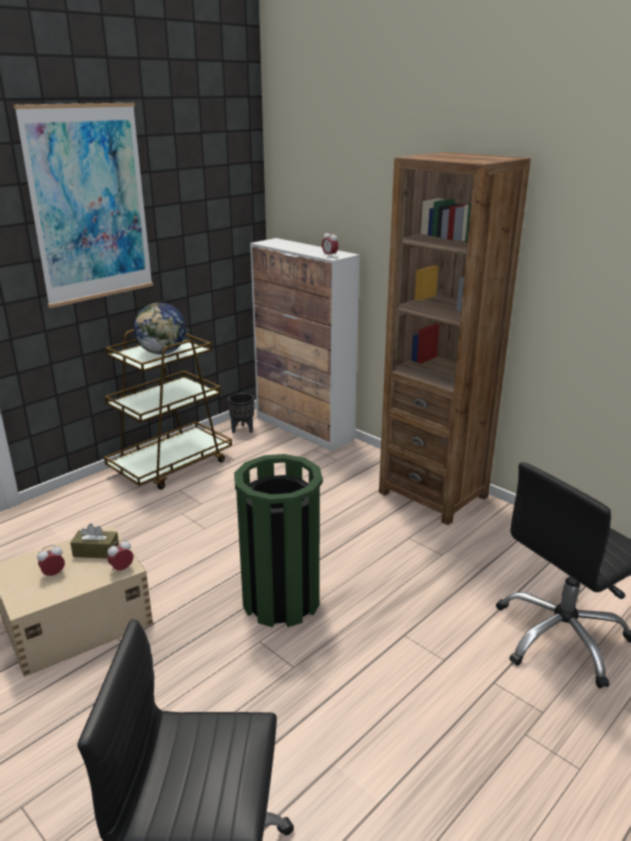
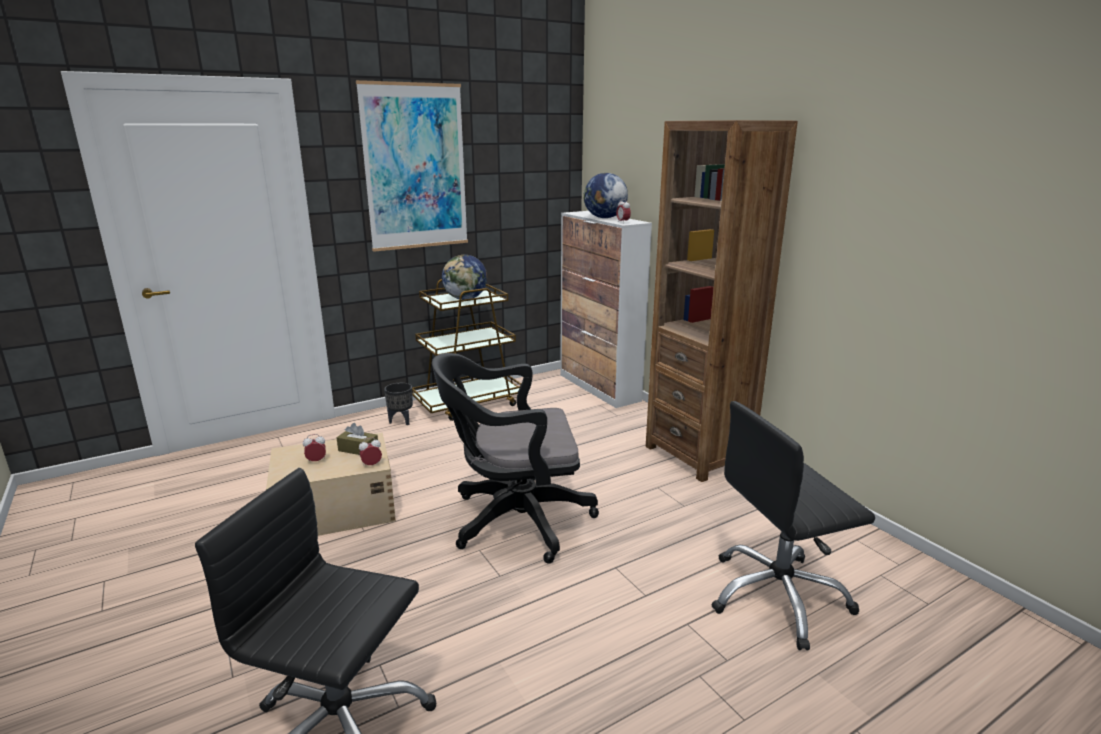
camera: 15 degrees right, 5 degrees down
(242, 429) = (543, 383): black planter -> black planter (401, 421)
(281, 600) = (513, 520): green trash can -> black office chair
(304, 249) = (604, 218): none -> globe

